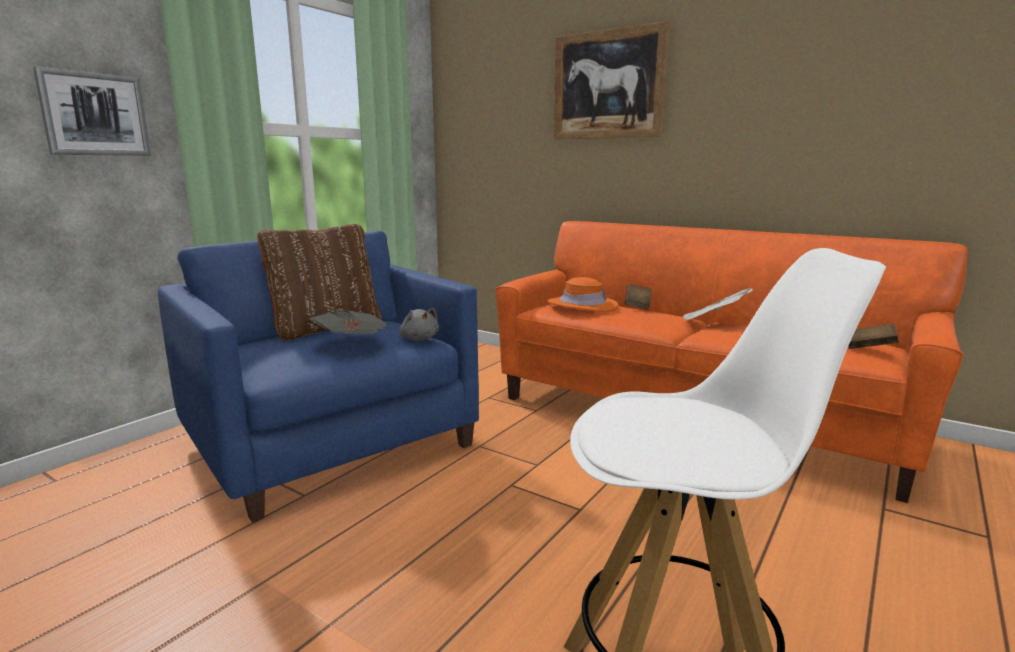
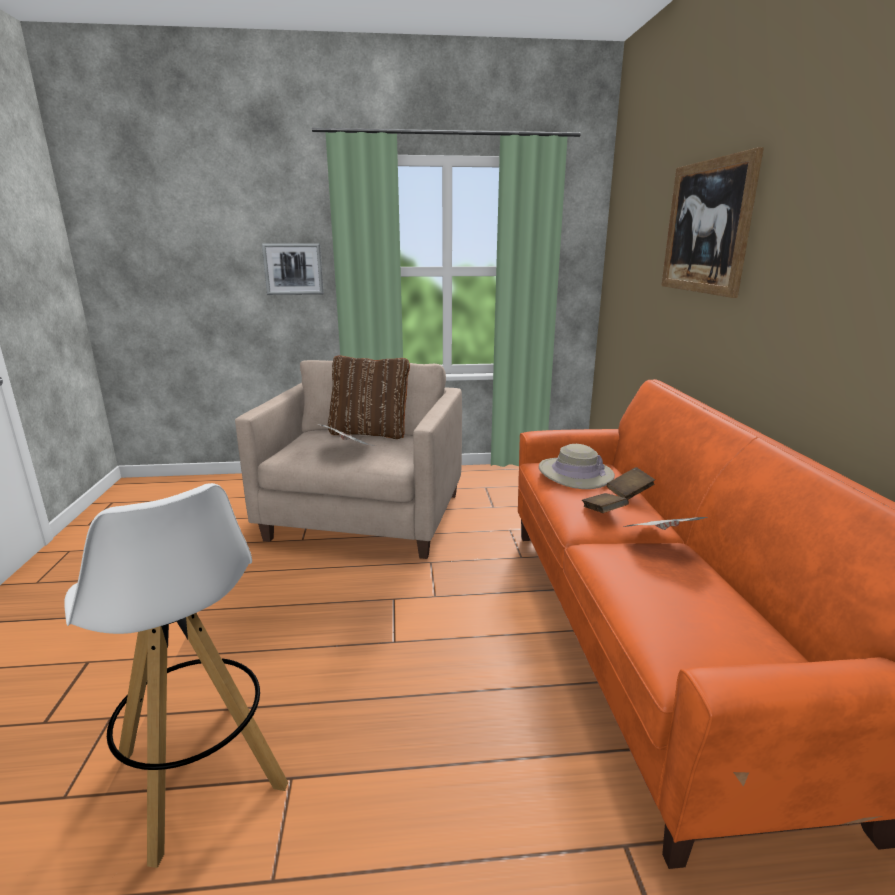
camera: 50 degrees right, 5 degrees up
(331, 444) = (364, 516): blue armchair -> beige armchair
(419, 339) = (394, 460): grey plush toy -> none
(582, 305) = (575, 474): orange hat -> beige hat
(869, 347) = (715, 652): brown book -> brown book (603, 512)

